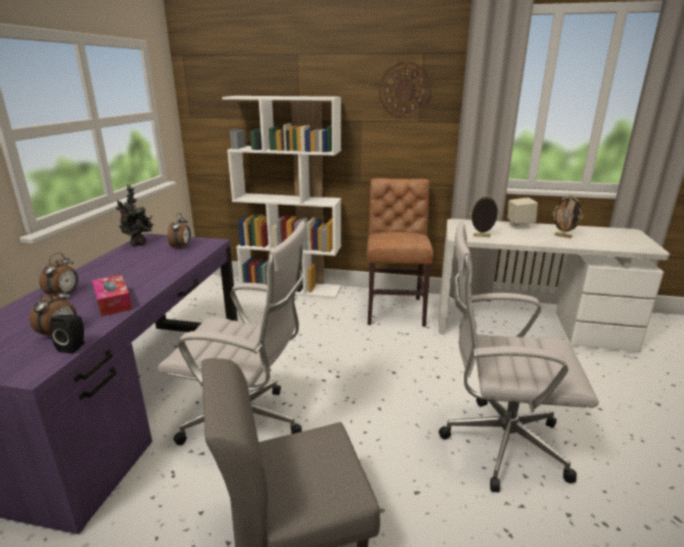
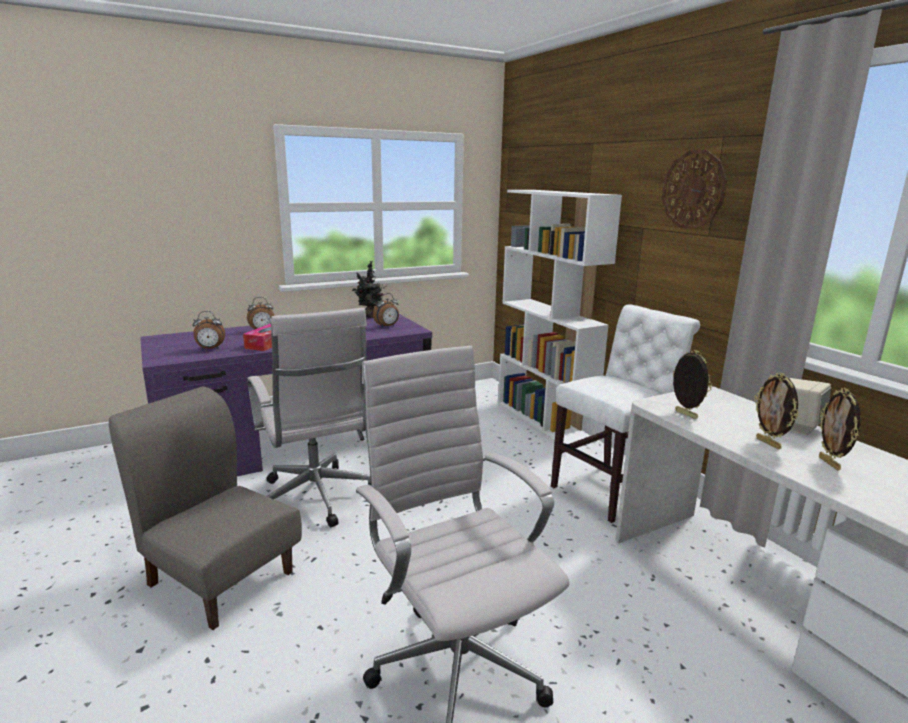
camera: 50 degrees right, 5 degrees down
(74, 346) = (198, 357): black speaker -> none
(395, 309) = (613, 489): brown chair -> white chair
(532, 236) = (769, 443): none -> picture frame

